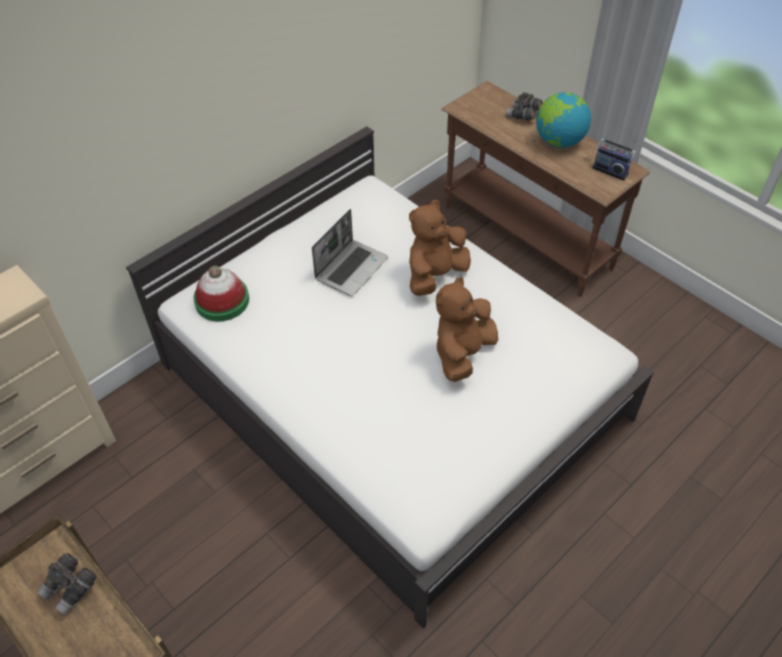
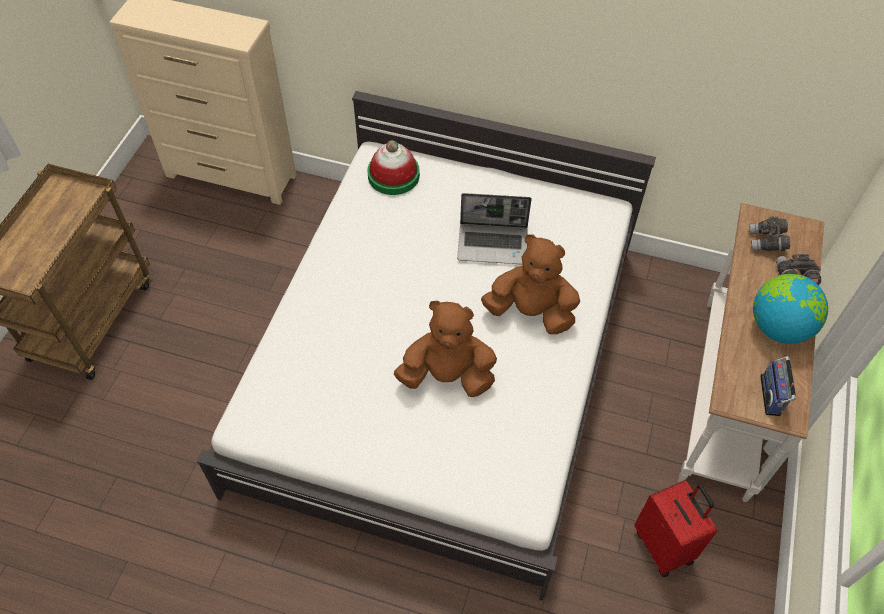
camera: 60 degrees right, 5 degrees up
(71, 588) = (66, 221): grey binoculars -> grey binoculars (766, 242)
(525, 238) = (723, 394): brown console table -> white console table
(624, 328) = (664, 546): none -> red suitcase

